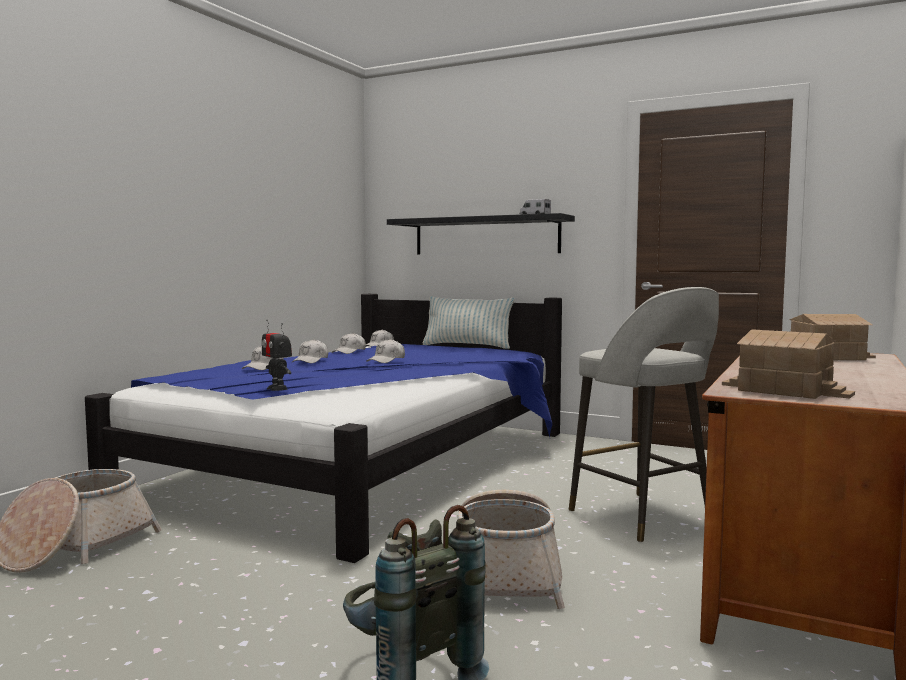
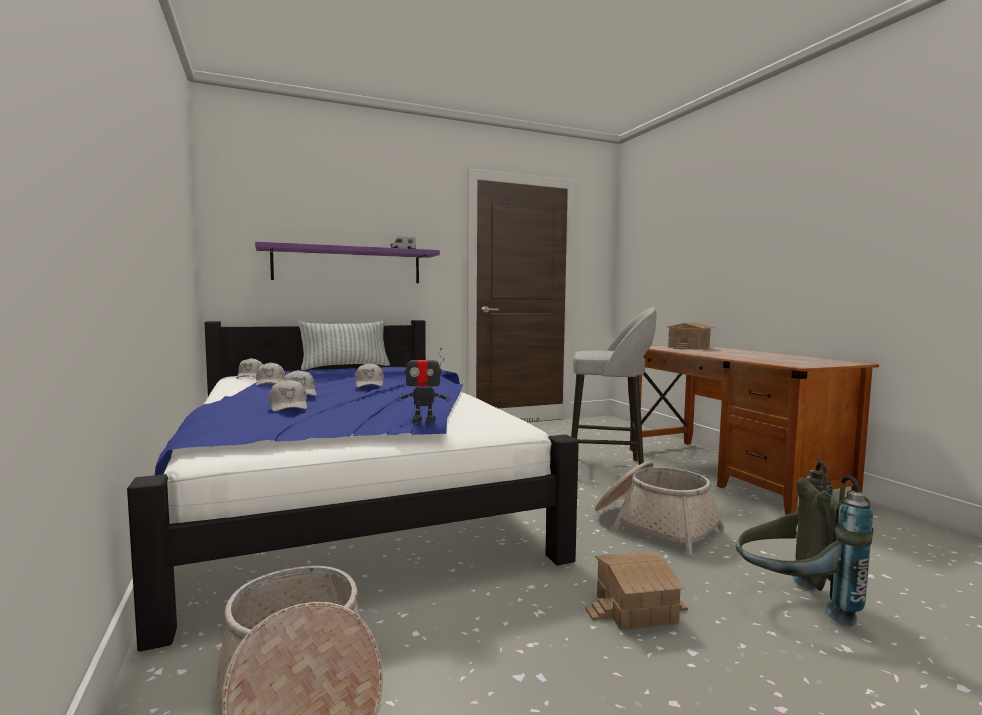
camera: 50 degrees left, 0 degrees up
(485, 236) = (348, 265): black shelf -> purple shelf
(784, 390) = (799, 362): toy house -> toy house (637, 610)

